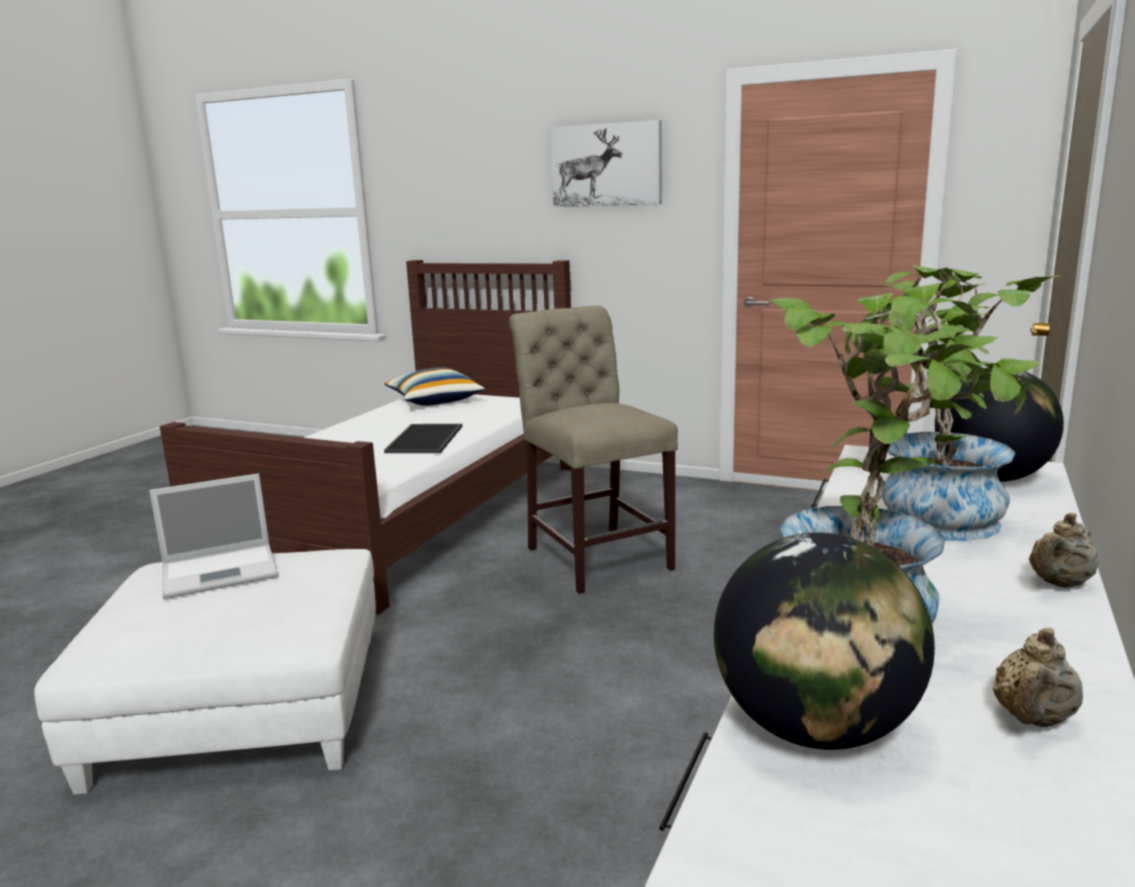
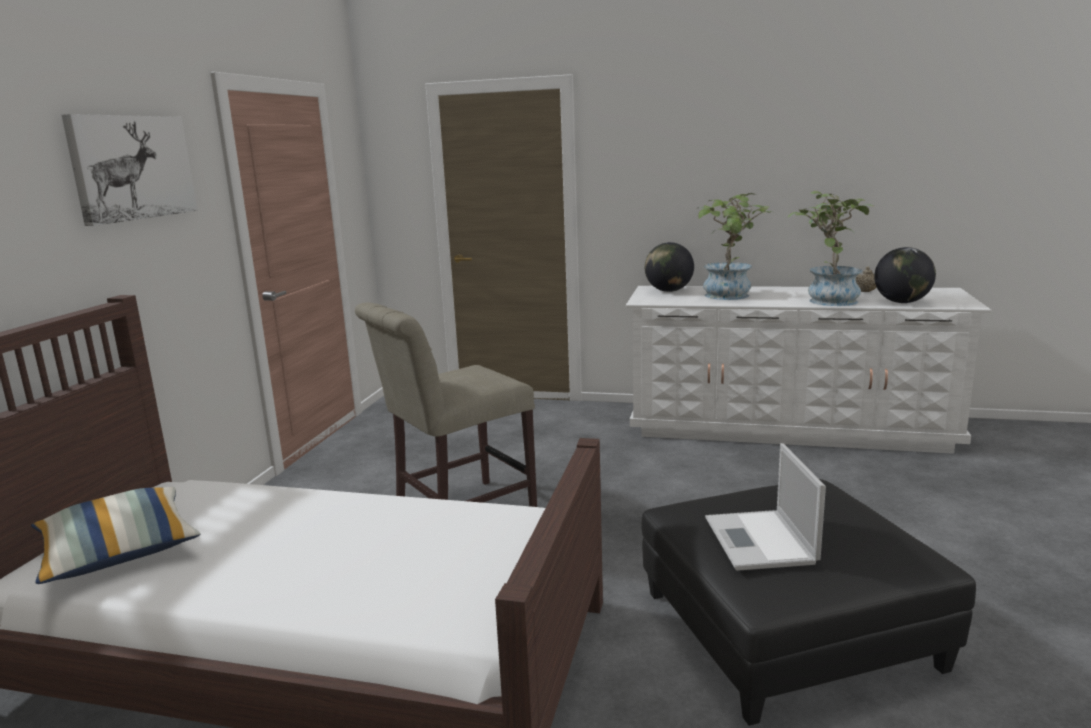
camera: 100 degrees left, 0 degrees up
(222, 571) = (761, 541): laptop -> laptop turned 150 degrees counterclockwise
(241, 707) = (789, 629): white ottoman -> black ottoman
(426, 439) = (358, 514): tray -> none
(1059, 584) = (775, 288): beige teapot -> none

